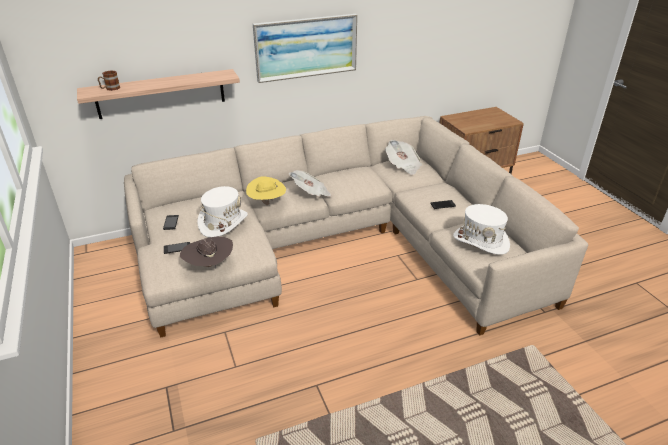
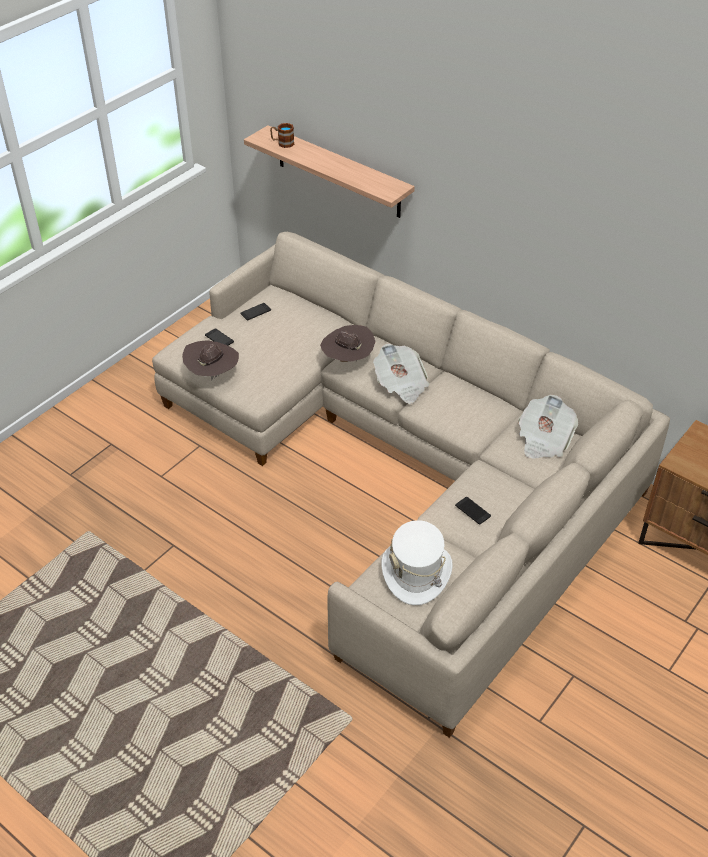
camera: 60 degrees right, 10 degrees up
(223, 223) = (282, 346): white hat -> none
(267, 203) = (347, 360): yellow hat -> brown hat
(306, 47) = (506, 207): picture -> none

